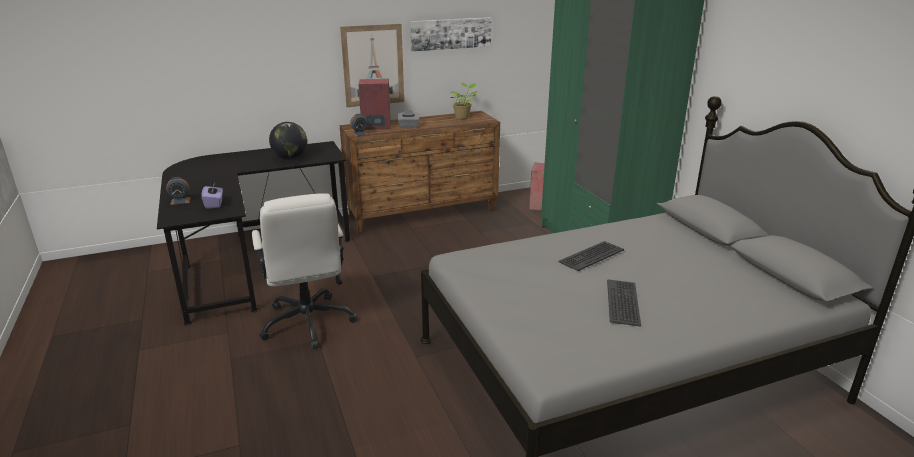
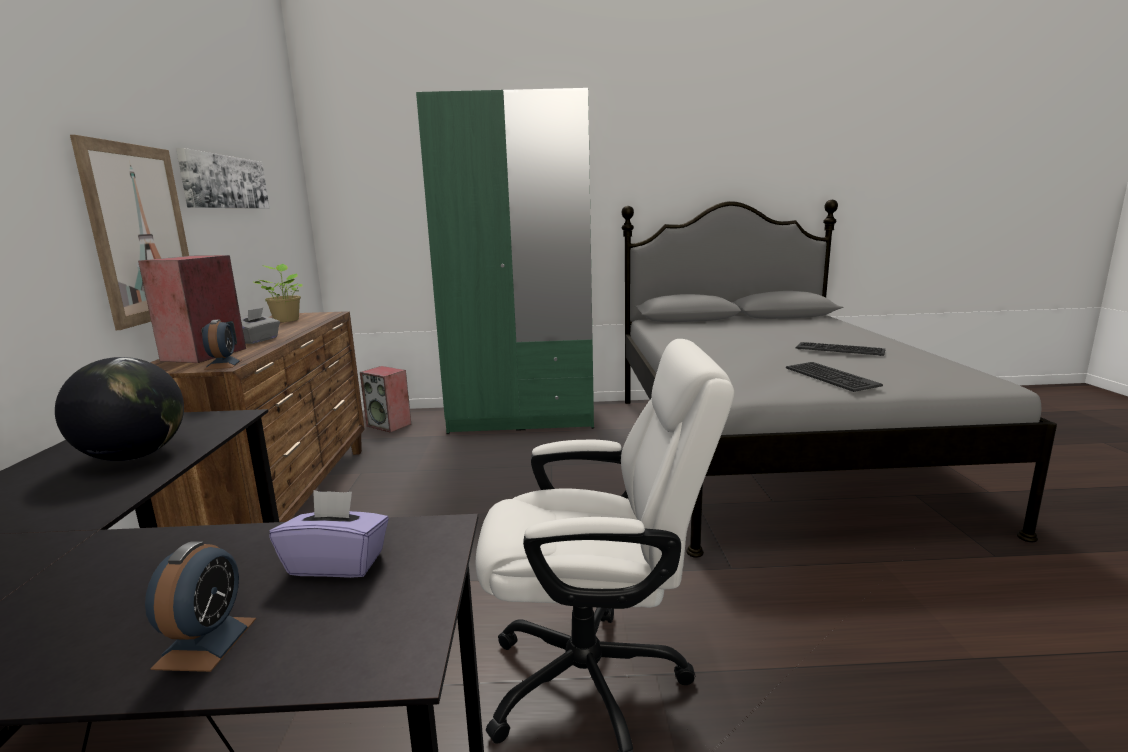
camera: 70 degrees left, 10 degrees down
(591, 256) = (738, 347): keyboard -> keyboard (830, 377)

